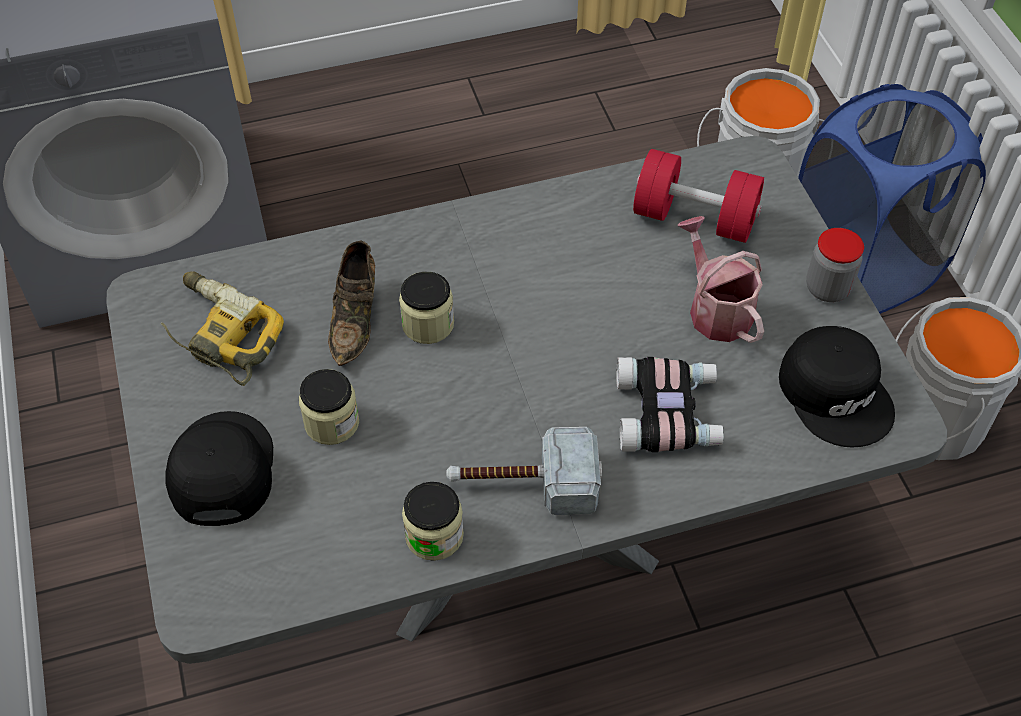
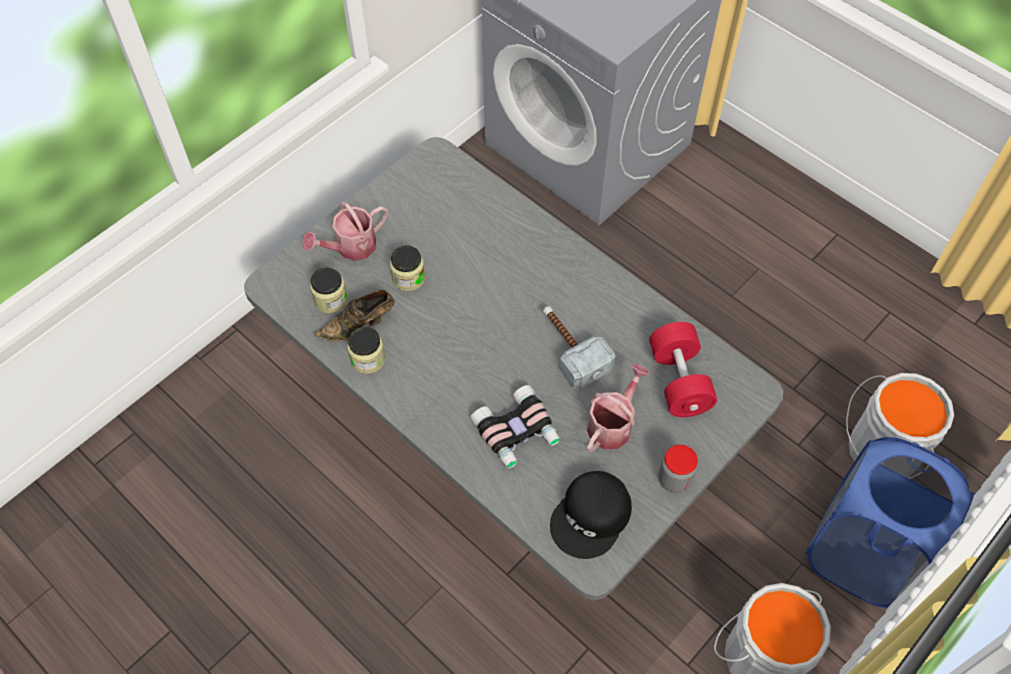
camera: 60 degrees right, 5 degrees up
(219, 335) = (431, 200): power drill -> none
(219, 470) = (350, 247): black cap -> watering can
(356, 318) = (482, 252): brown shoe -> brown shoe (359, 326)
(428, 324) = (501, 286): jar -> jar (331, 300)
(523, 484) = (424, 384): hammer -> hammer (570, 348)

